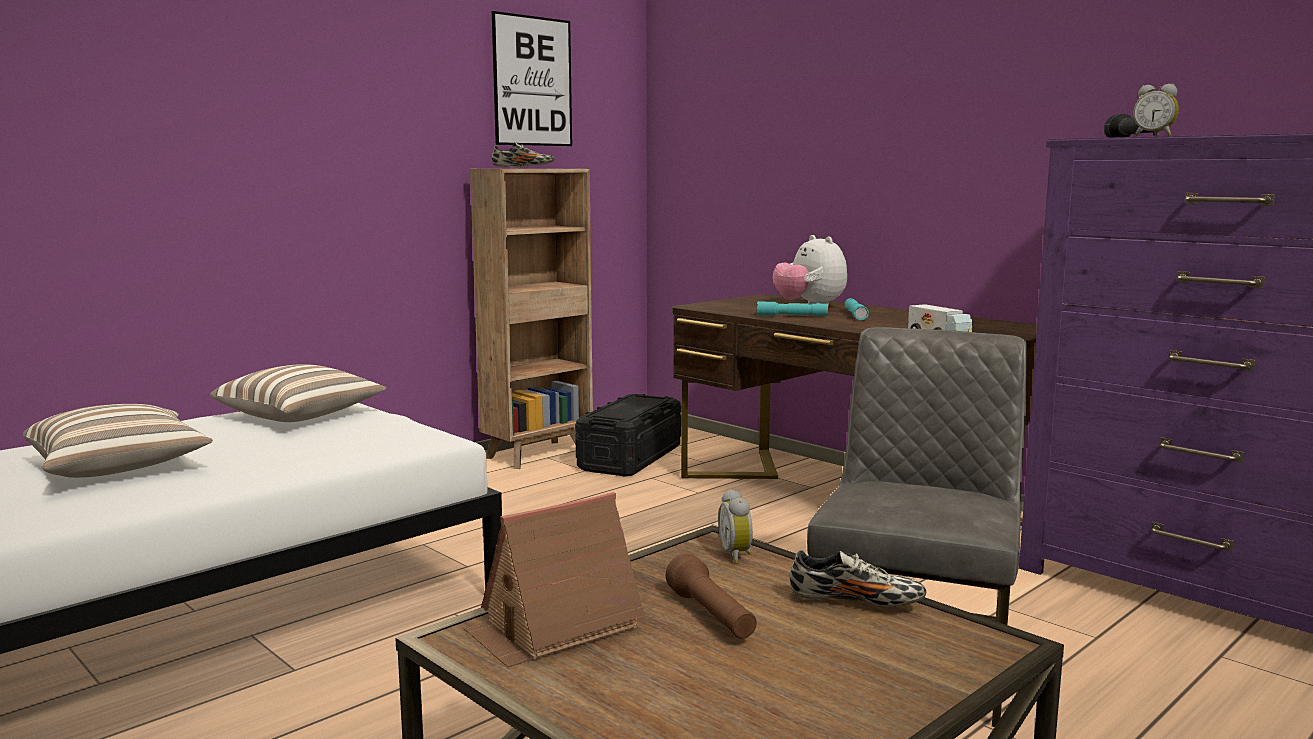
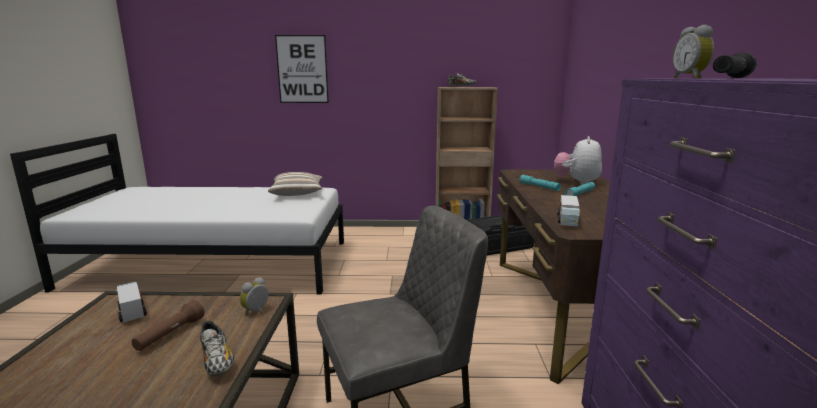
camera: 45 degrees right, 5 degrees up
(120, 467) = (206, 201): pillow -> none
(532, 81) = (484, 39): picture -> picture (302, 69)
(554, 628) = (132, 311): toy house -> toy truck

